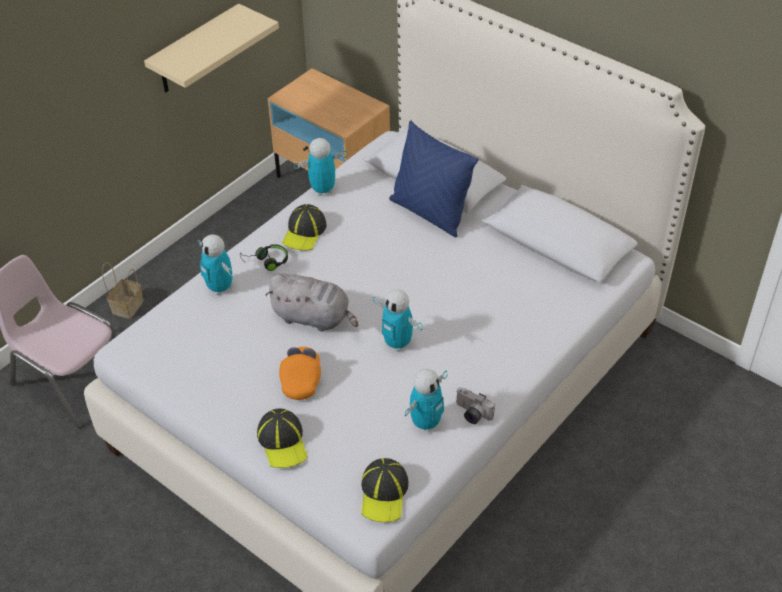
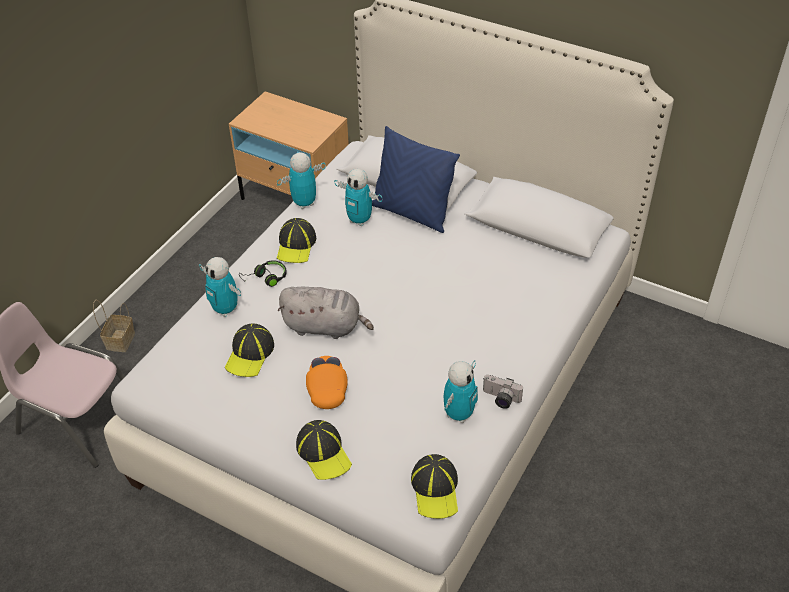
camera: 10 degrees left, 0 degrees up
(195, 50) = (160, 82): beige shelf -> none
(233, 335) = (250, 354): none -> cap
(397, 343) = (412, 340): toy robot -> toy robot (359, 220)

